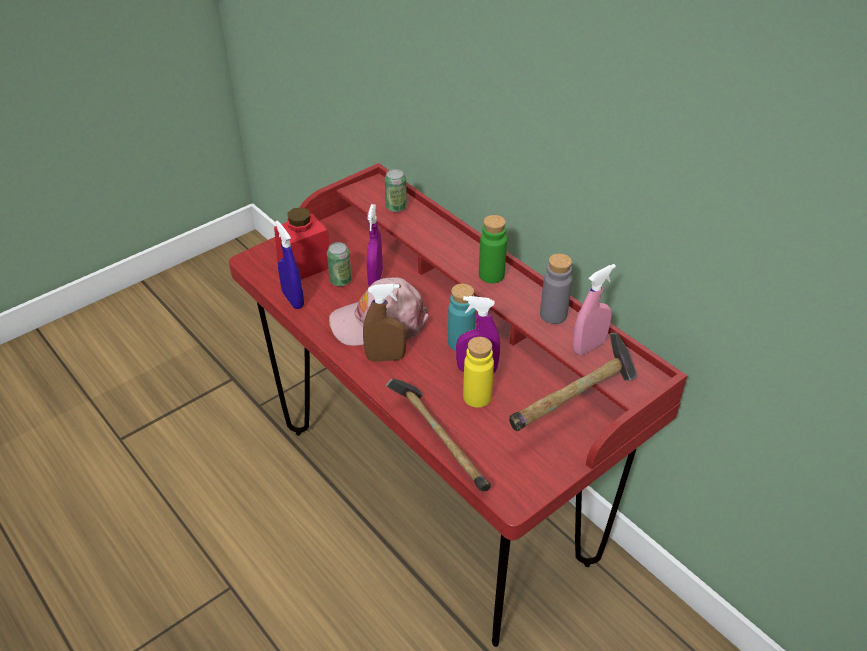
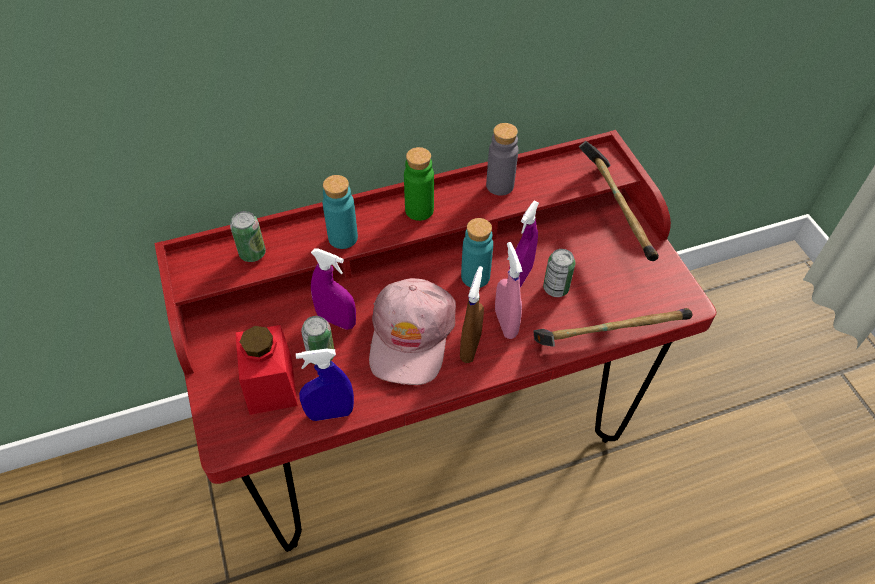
camera: 70 degrees left, 10 degrees up
(436, 244) = (343, 238): none -> turquoise bottle
(477, 397) = (555, 288): yellow bottle -> can
(588, 347) = (553, 177): pink spray bottle -> pink spray bottle (505, 323)

